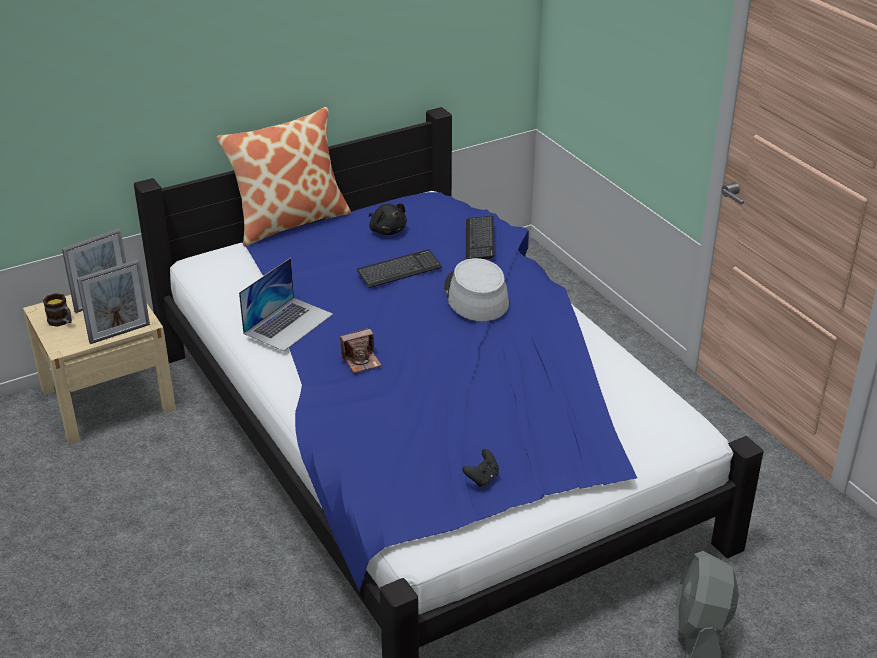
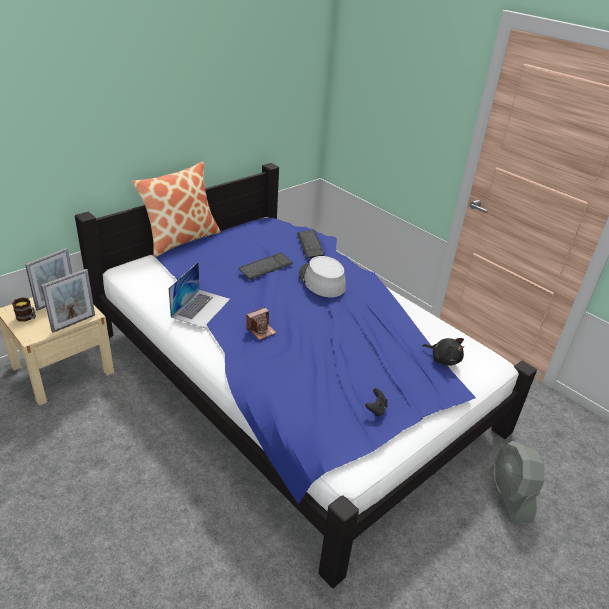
camera: 15 degrees left, 0 degrees up
(387, 230) = (248, 242): black plush toy -> black plush toy (444, 359)

